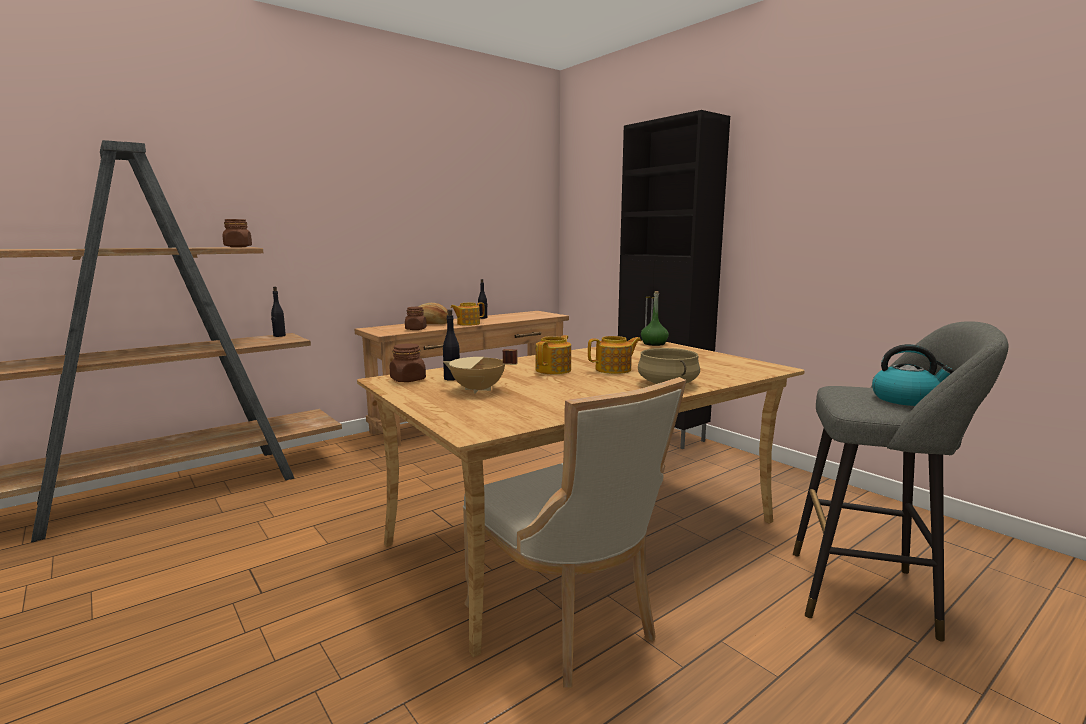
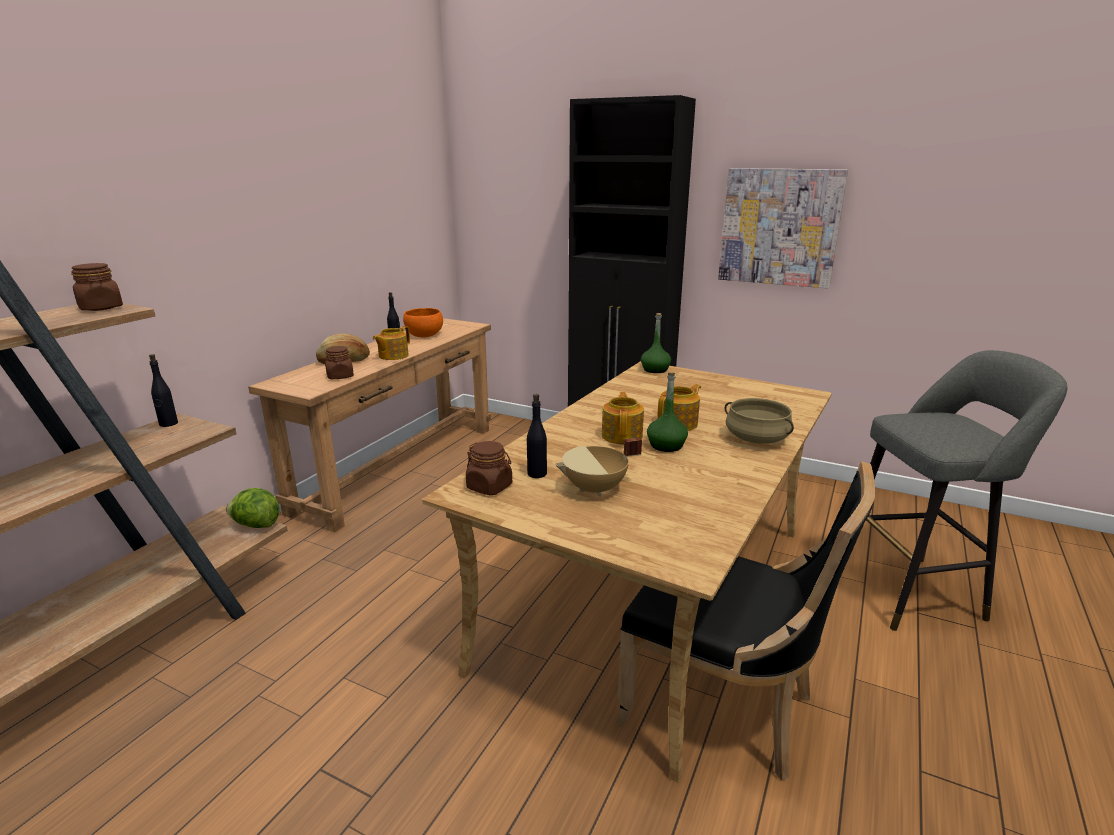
camera: 25 degrees left, 10 degrees up
(324, 421) = (256, 525): none -> lettuce
(509, 316) = (424, 335): none -> orange bowl
(567, 622) = (725, 707): beige chair -> black chair
(579, 378) = (666, 445): none -> green bottle
(804, 224) = (779, 227): none -> picture
(905, 399) = (967, 429): kettle -> none

